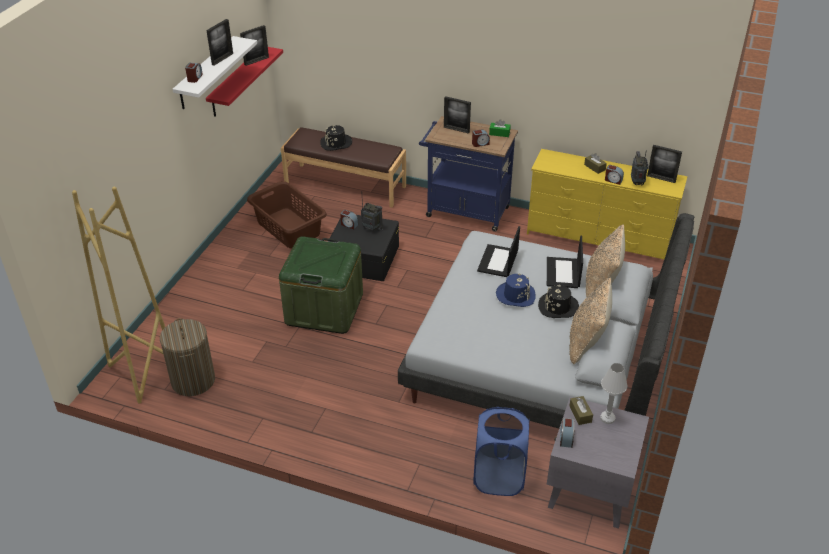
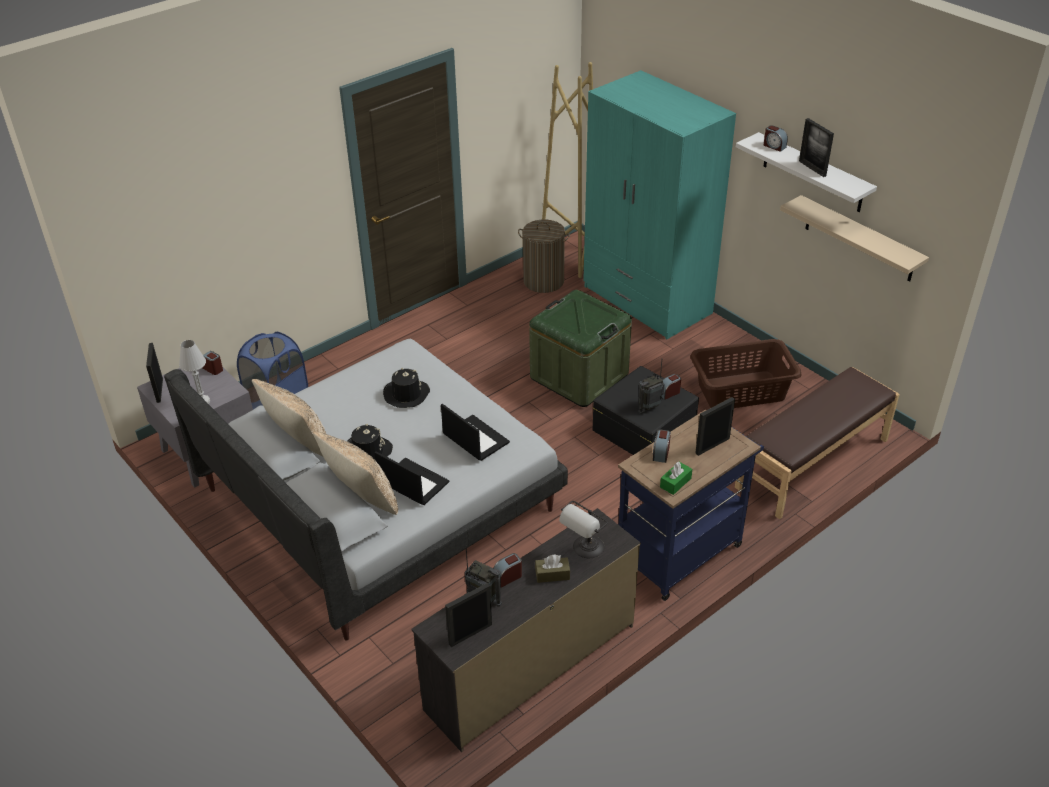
camera: 120 degrees right, 0 degrees up
(192, 306) = (646, 300): none -> turquoise wardrobe
(236, 82) = (859, 239): red shelf -> beige shelf
(256, 61) = (880, 243): picture frame -> picture frame (159, 390)
(336, 143) = (832, 408): black hat -> black hat (406, 394)
(515, 295) = (412, 429): blue hat -> none
(567, 163) = (585, 551): none -> table lamp
(580, 414) = (224, 388): brown tissue box -> none
(598, 238) = (530, 666): yellow dresser -> black dresser

